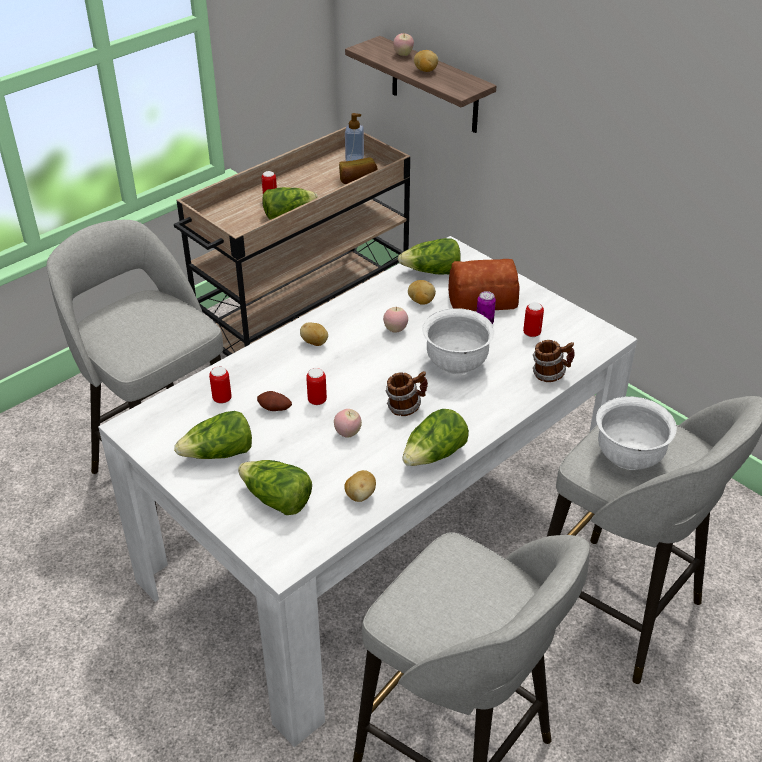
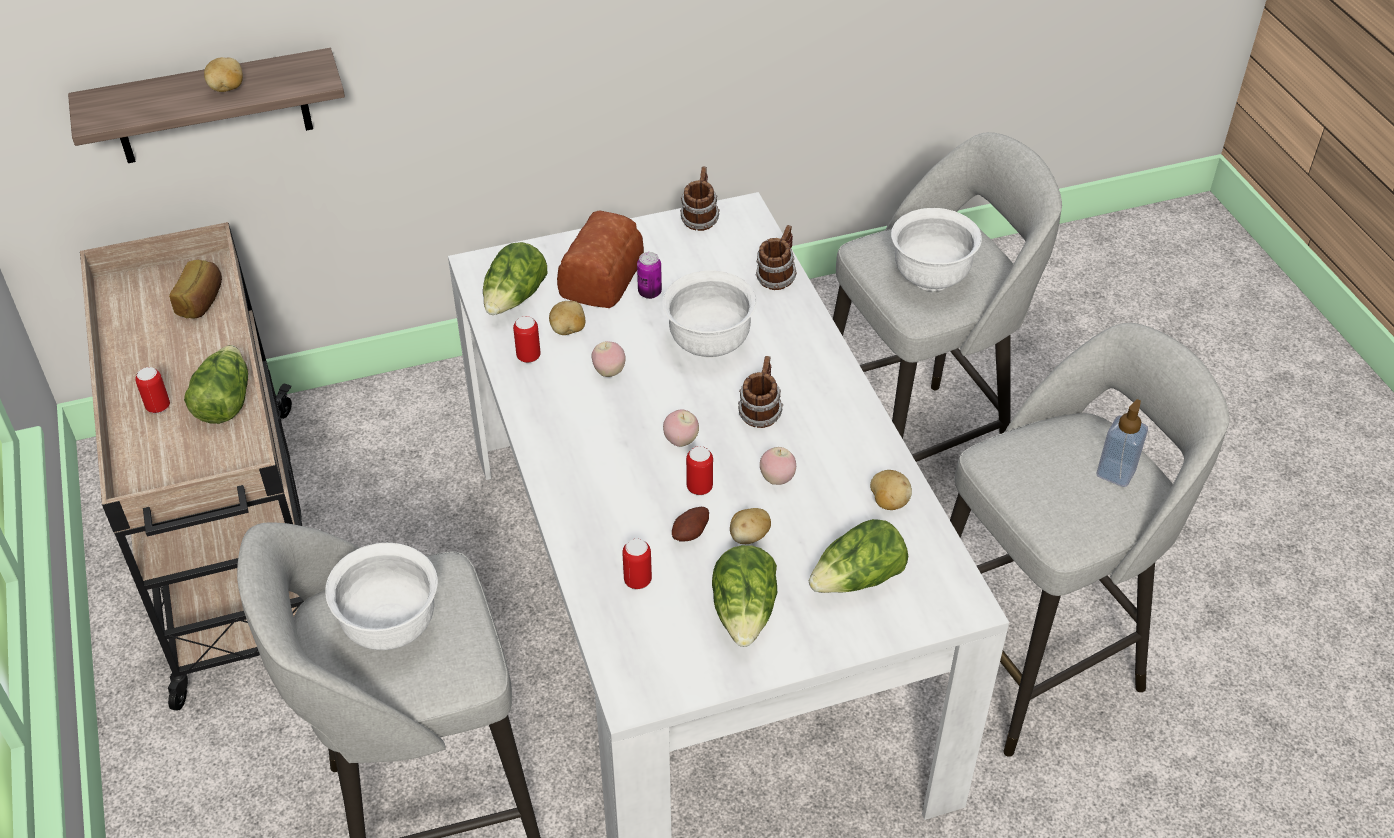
camera: 65 degrees left, 5 degrees up
(144, 321) = (390, 627): none -> white bowl
(314, 343) = (582, 455): potato -> potato (749, 537)
(354, 159) = (140, 285): soap dispenser -> soap dispenser (1115, 473)
(403, 54) = (157, 91): apple -> apple (681, 441)
(434, 455) = (856, 418): lettuce -> none
(531, 333) = (696, 263): can -> can (528, 356)
(579, 321) = (699, 219): none -> mug

